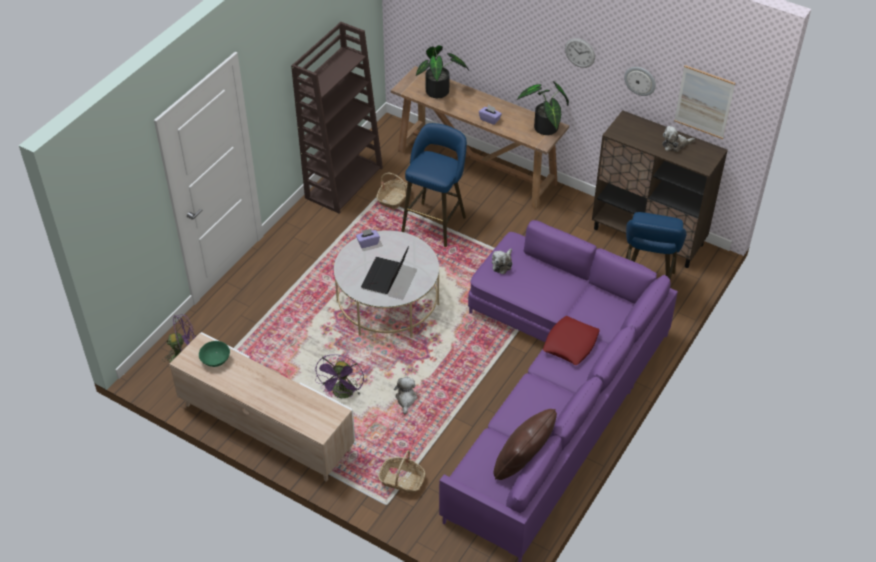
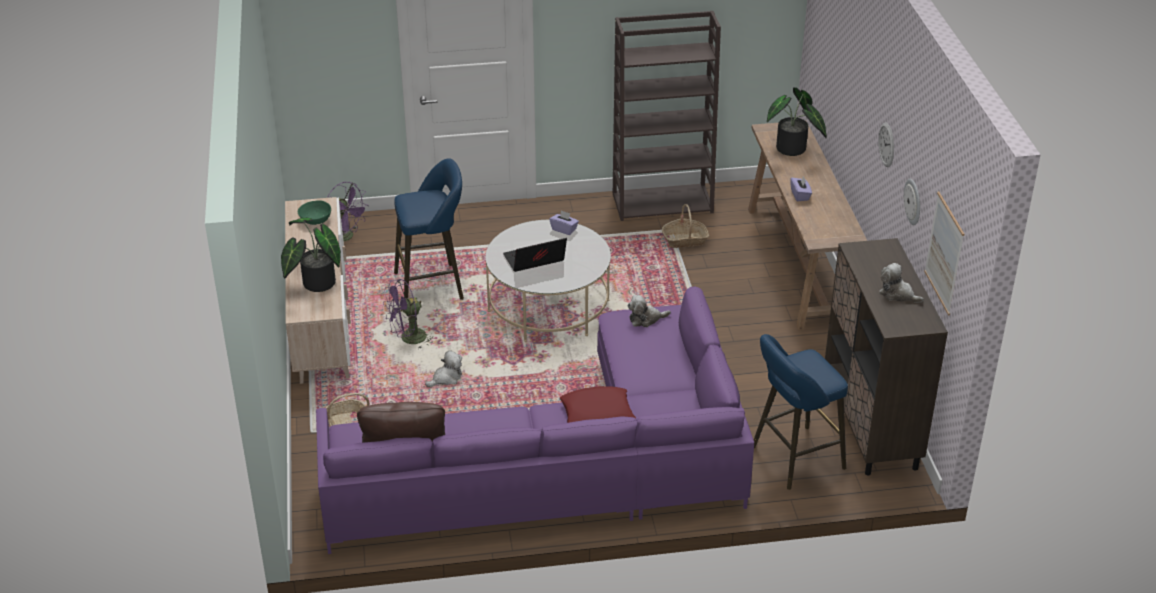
camera: 50 degrees right, 10 degrees down
(435, 222) = (689, 279): blue stool -> blue stool (433, 285)
(545, 129) = (838, 233): potted plant -> potted plant (315, 284)

